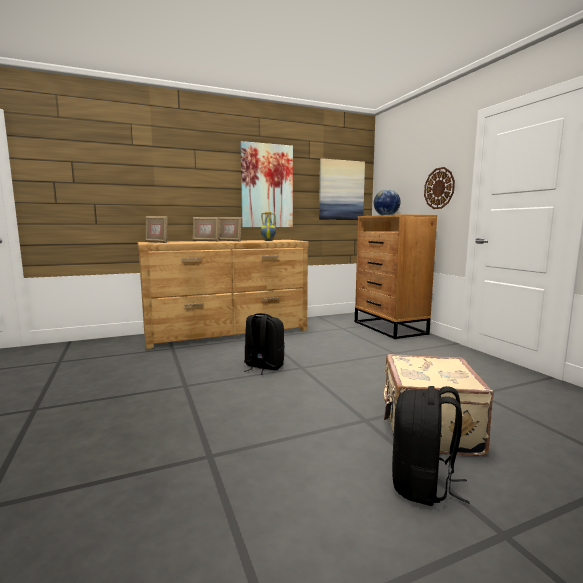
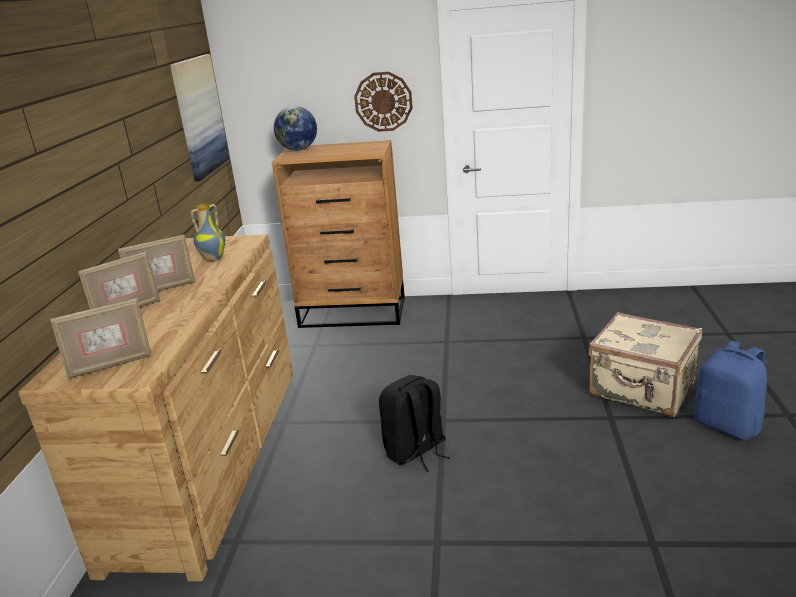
camera: 60 degrees left, 15 degrees up
(267, 186) = (134, 147): picture -> none
(423, 485) = (727, 425): black backpack -> blue backpack

